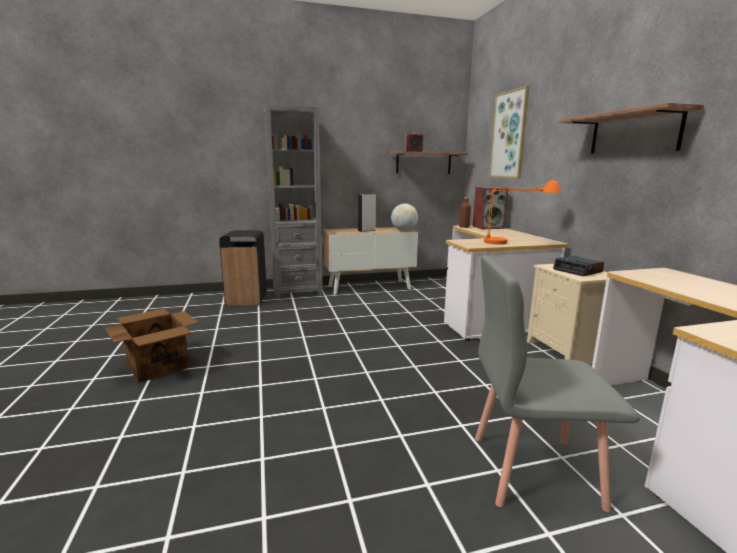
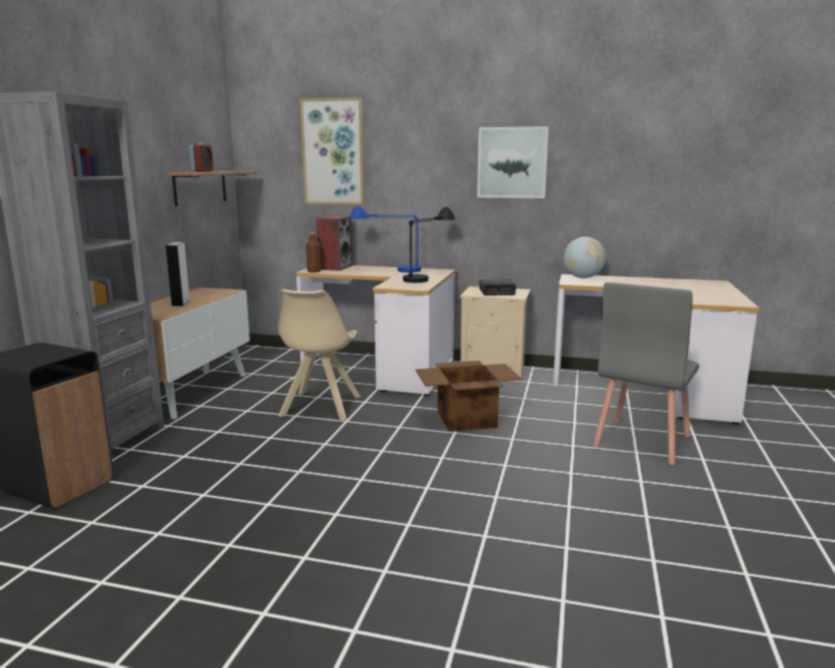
camera: 60 degrees left, 0 degrees up
(158, 366) = (244, 605): cardboard box -> cardboard box (465, 419)
(394, 317) = (320, 407): none -> beige chair
(404, 230) = (224, 292): globe -> globe (582, 278)
(511, 234) = (388, 270): none -> blue table lamp
(516, 243) = (428, 277): orange table lamp -> black table lamp
(634, 133) = (512, 162): shelf -> picture

